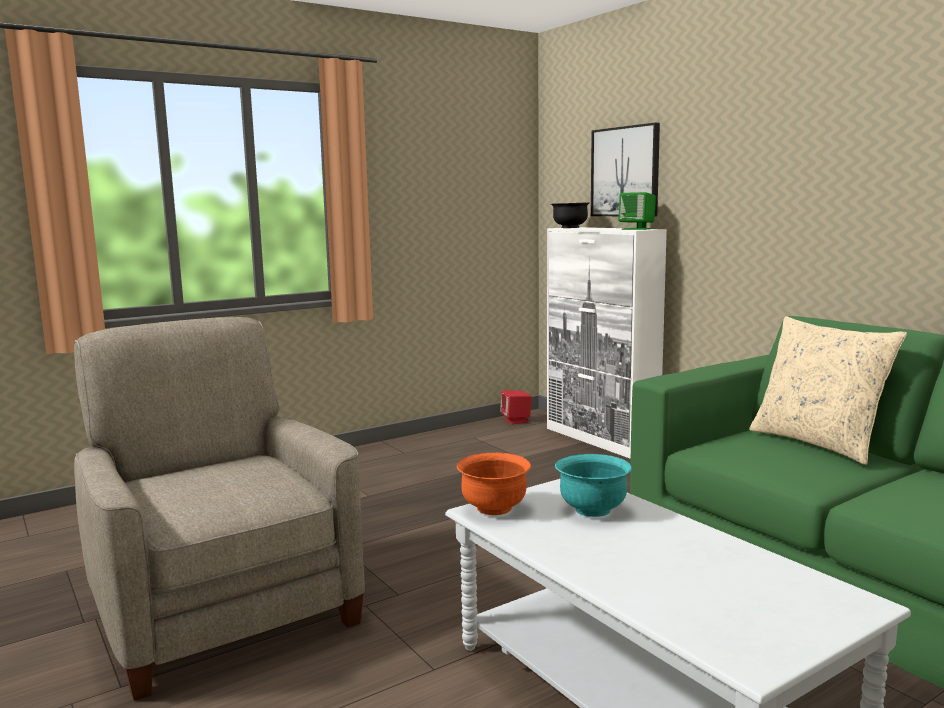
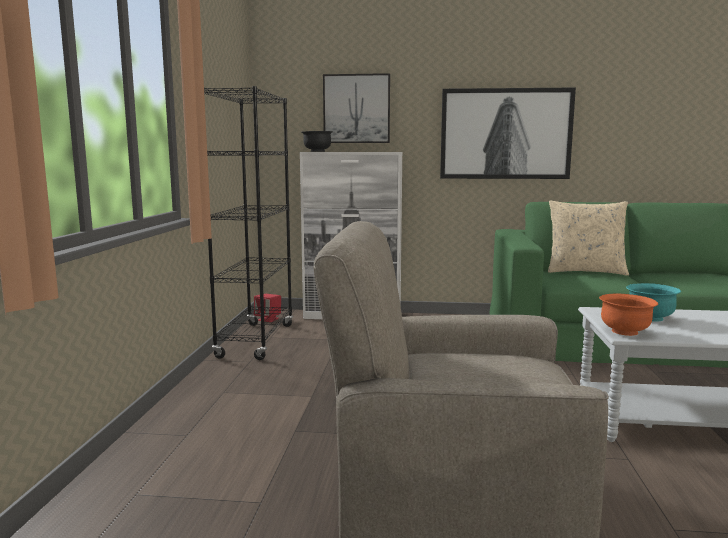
camera: 50 degrees left, 0 degrees up
(454, 437) = (256, 341): none -> black bookcase
(637, 229) = (386, 151): green speaker -> none
(798, 203) = (505, 134): none -> picture

